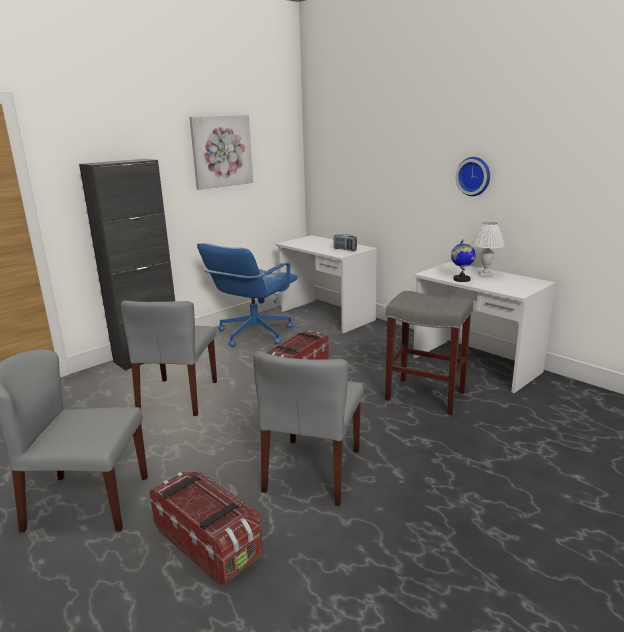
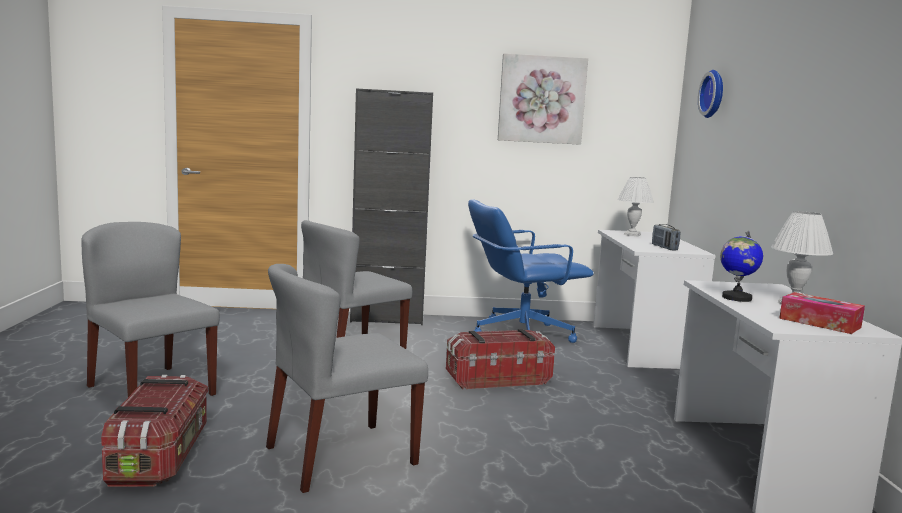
camera: 40 degrees right, 10 degrees down
(303, 242) = (631, 234): none -> white table lamp
(424, 396) = (604, 457): grey stool -> none
(474, 176) = (828, 141): wall clock -> wall clock (714, 94)
(519, 284) = (819, 323): none -> tissue box

